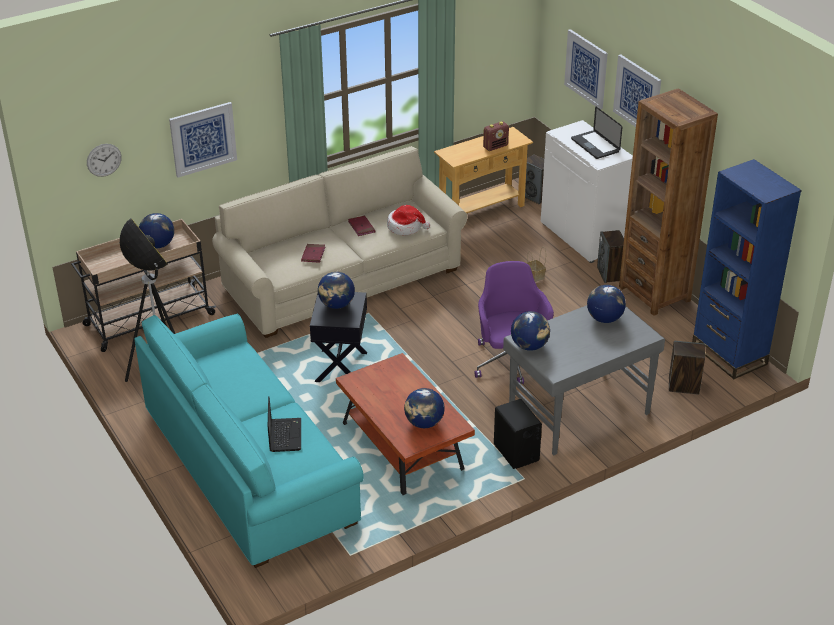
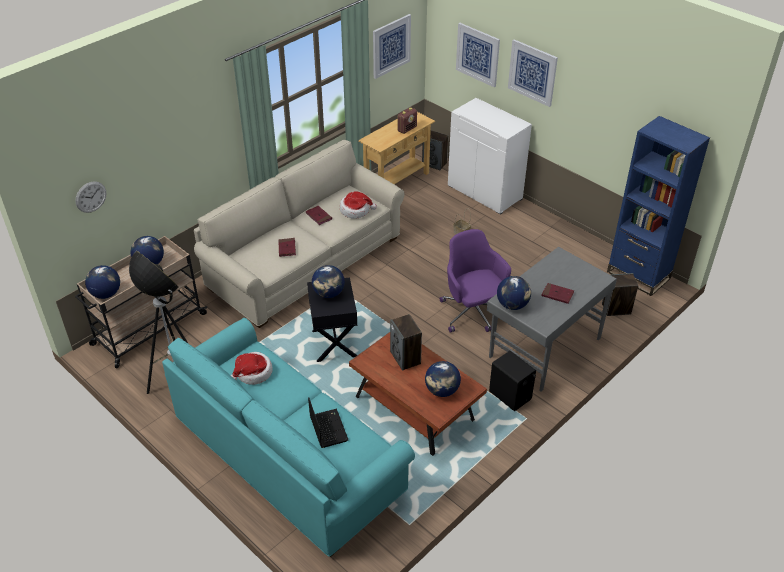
camera: 15 degrees left, 5 degrees up
(203, 139) = (175, 162): picture -> picture (391, 46)
(228, 370) = (253, 373): none -> hat
(586, 344) = (557, 294): none -> red book
(595, 145) = (496, 118): laptop -> none
(604, 318) = (561, 269): globe -> globe (106, 294)
(610, 274) = (519, 221): speaker -> speaker (405, 358)
(654, 294) = (560, 232): brown bookcase -> none

